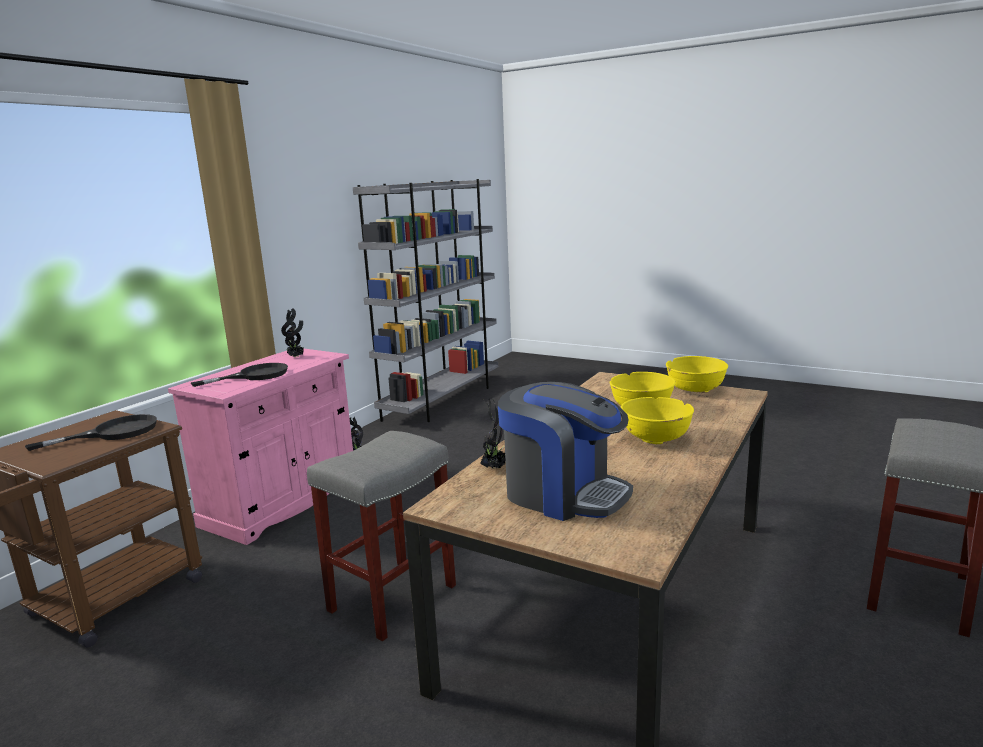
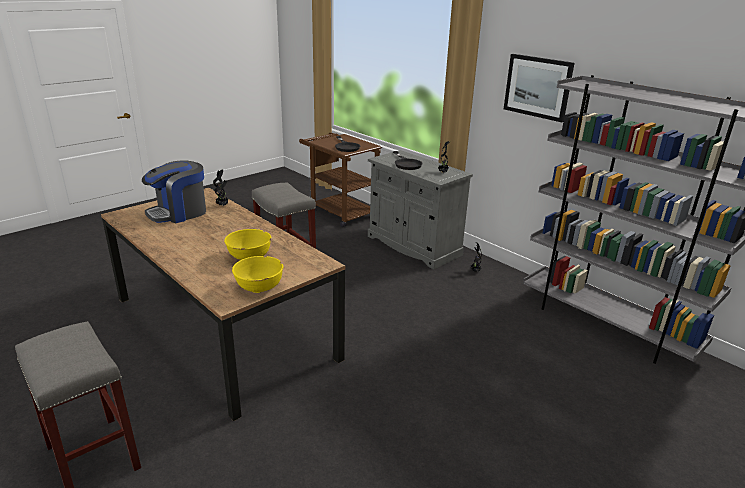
camera: 105 degrees right, 10 degrees up
(283, 501) = (413, 245): pink cabinet -> grey cabinet
(308, 213) = (537, 87): none -> picture
(655, 438) = (201, 247): yellow bowl -> none

